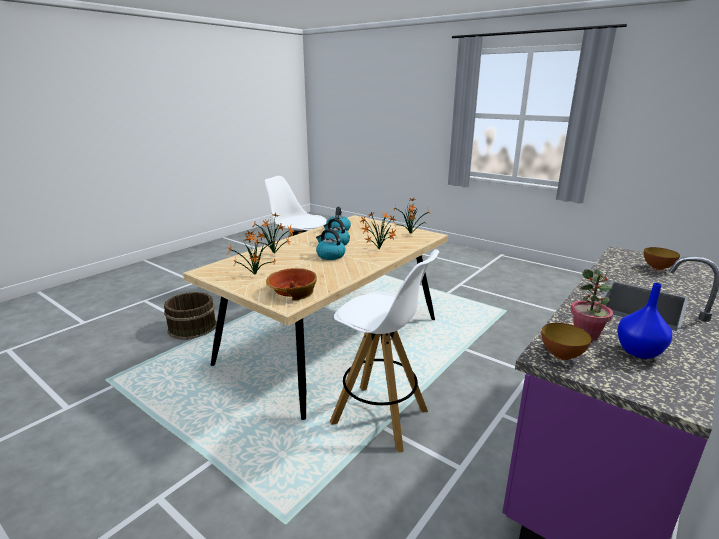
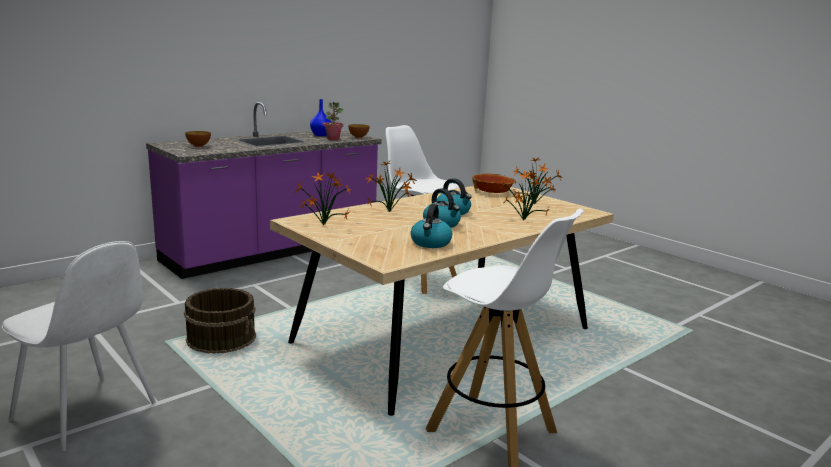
camera: 170 degrees left, 5 degrees down
(192, 328) = (653, 379): brown bucket -> brown bucket (222, 338)
(481, 278) = (86, 412): none -> white chair

